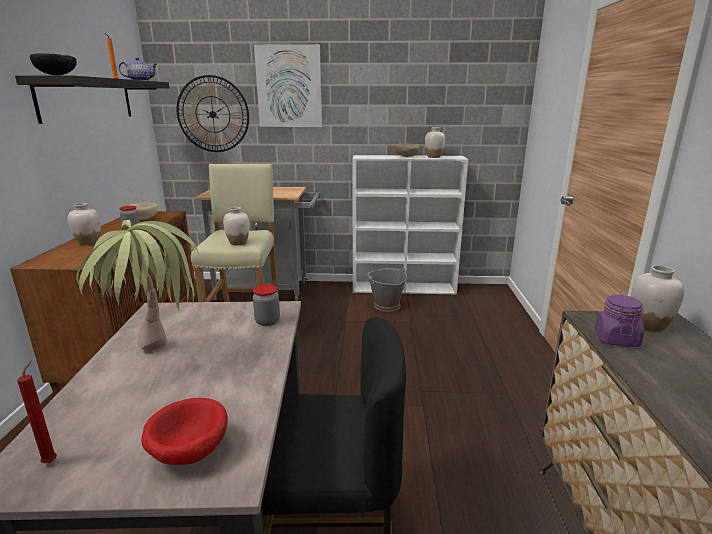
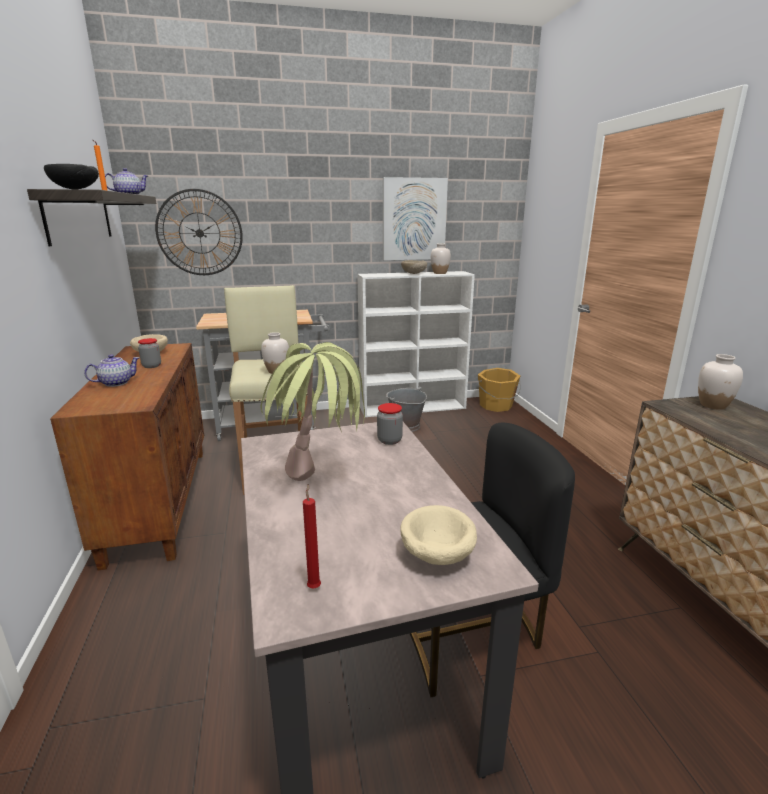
camera: 15 degrees left, 0 degrees up
(89, 242) = (116, 383): white vase -> teapot
(188, 452) = (436, 556): red bowl -> beige bowl
(289, 87) = (287, 202): picture -> picture (414, 219)
(489, 295) = (496, 406): none -> orange bucket
(615, 339) = (700, 418): purple jar -> none

